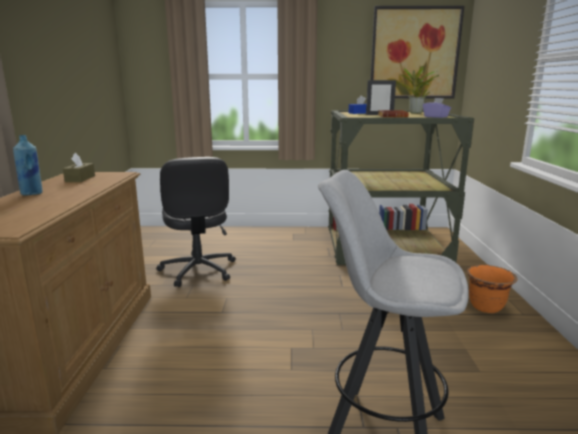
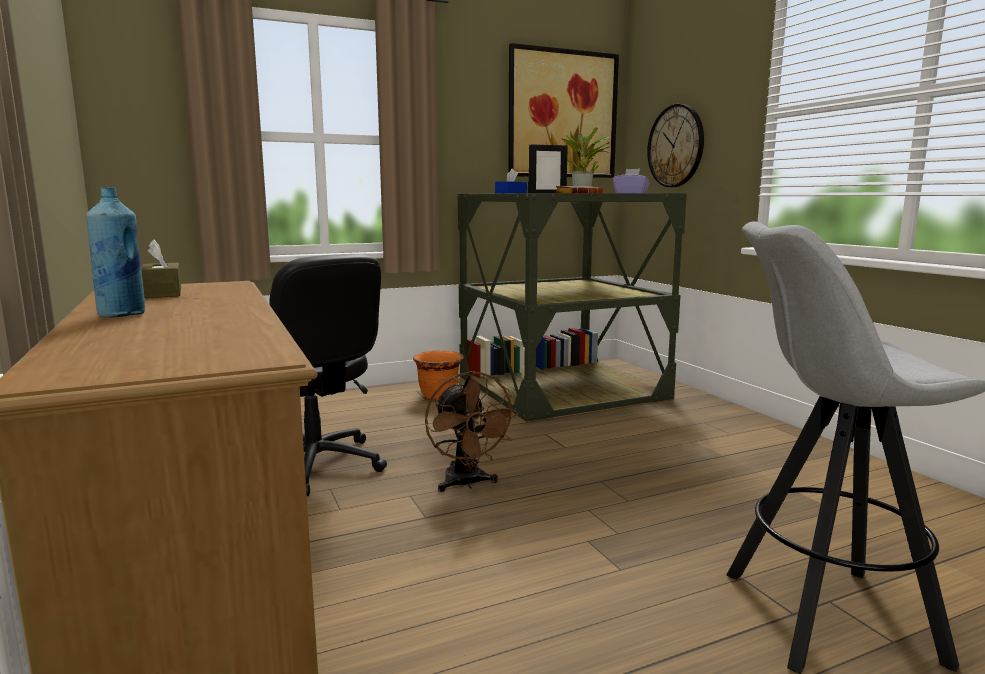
camera: 25 degrees left, 5 degrees down
(261, 298) = (467, 484): none -> brown fan
(486, 307) = (759, 438): orange planter -> orange planter (439, 395)
(490, 78) = (676, 146): none -> wall clock

